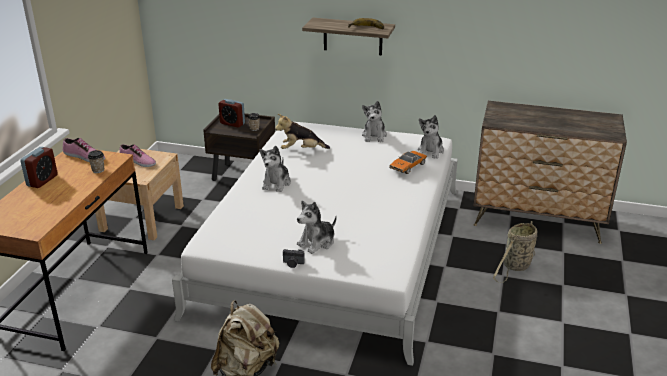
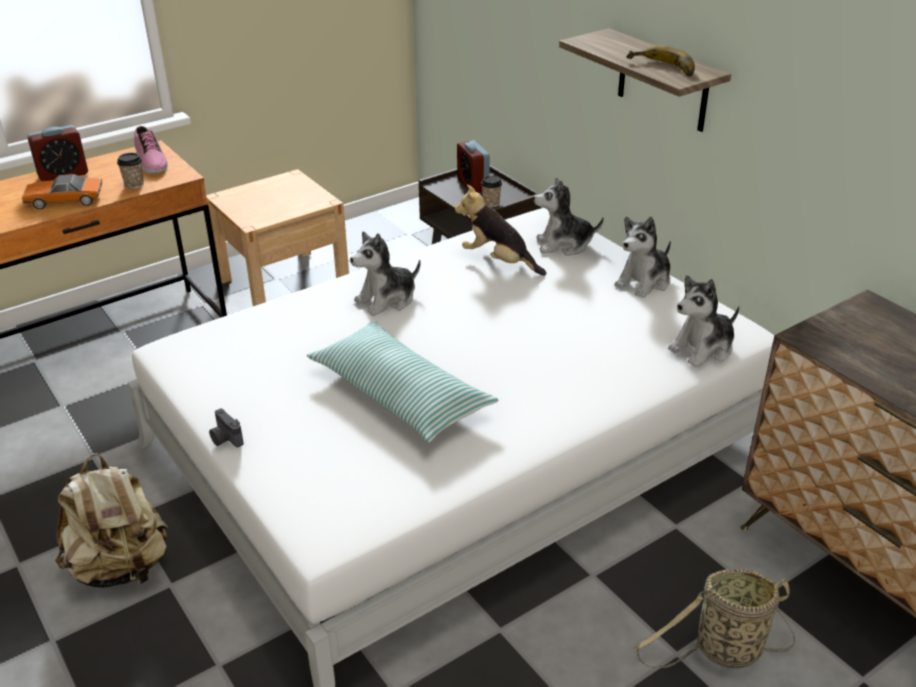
camera: 40 degrees right, 5 degrees up
(137, 161) = (282, 196): shoe -> none
(317, 242) = (304, 422): plush toy -> plush toy (564, 245)
(341, 215) = (400, 394): none -> pillow
(407, 166) = (620, 359): toy car -> toy car (65, 200)

